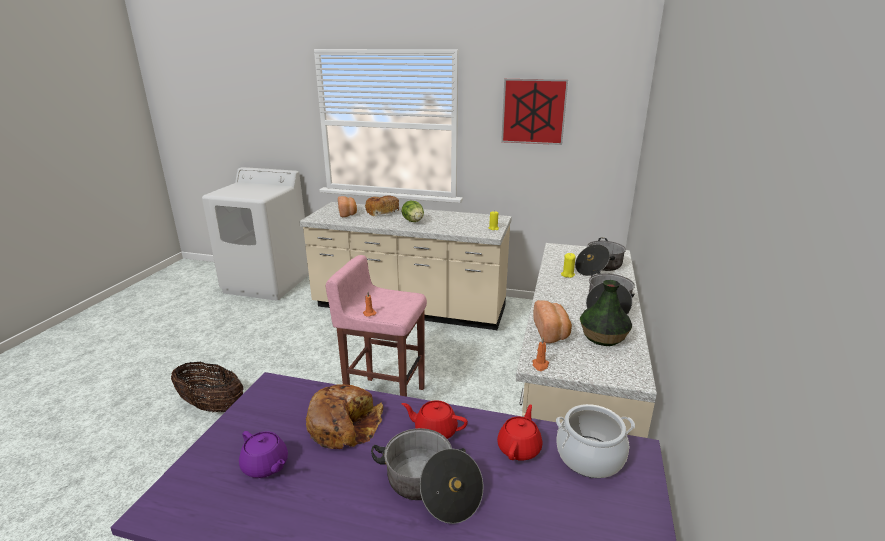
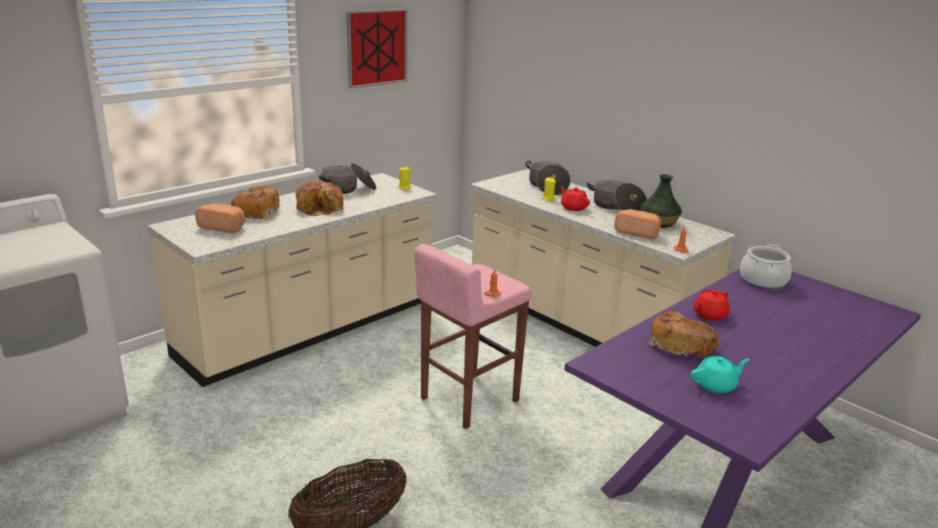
camera: 60 degrees left, 0 degrees up
(265, 466) = (716, 385): purple teapot -> turquoise teapot
(413, 221) = (320, 208): lettuce -> bread
(430, 487) = (769, 332): cooking pot -> cooking pot (348, 189)
(519, 448) = (743, 296): red teapot -> red teapot (573, 208)

